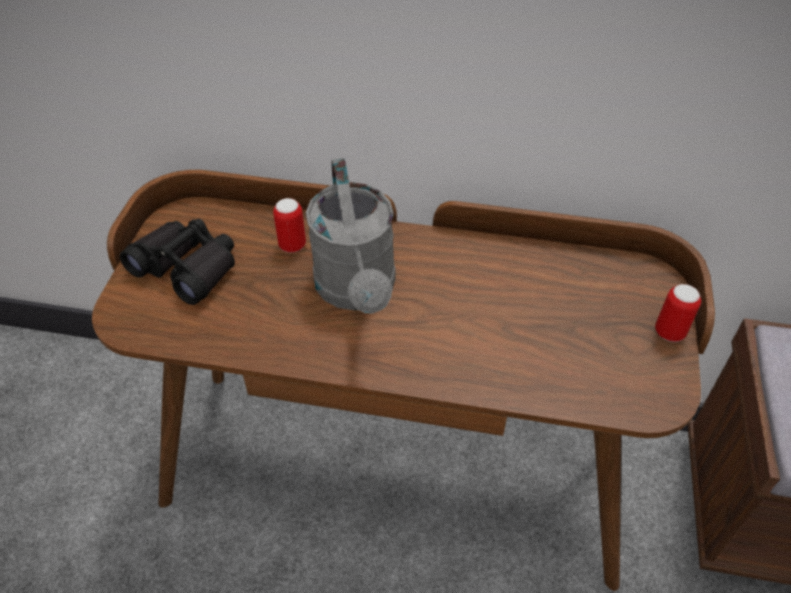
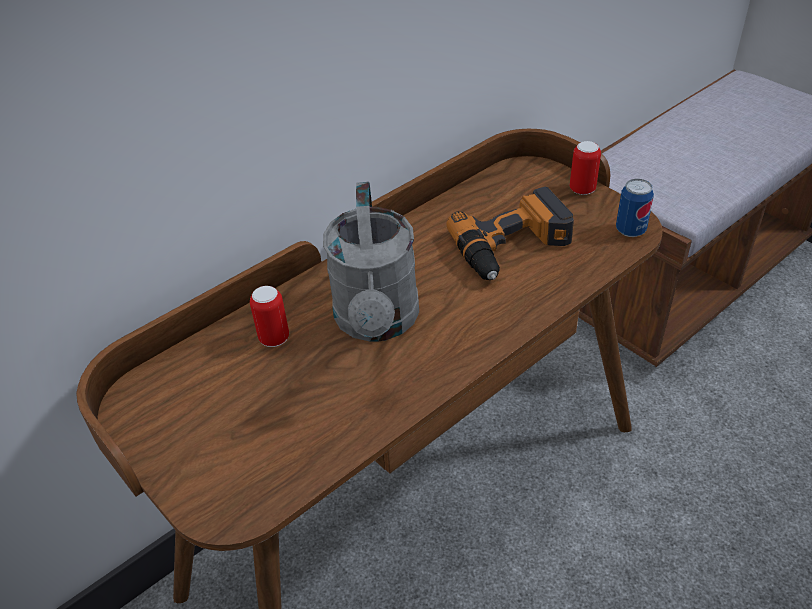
camera: 50 degrees left, 5 degrees down
(187, 268) = (214, 427): black binoculars -> none
(358, 291) = (377, 323): grey watering can -> grey watering can turned 60 degrees clockwise
(531, 325) = (513, 247): none -> power drill
(649, 400) = (630, 230): none -> can

